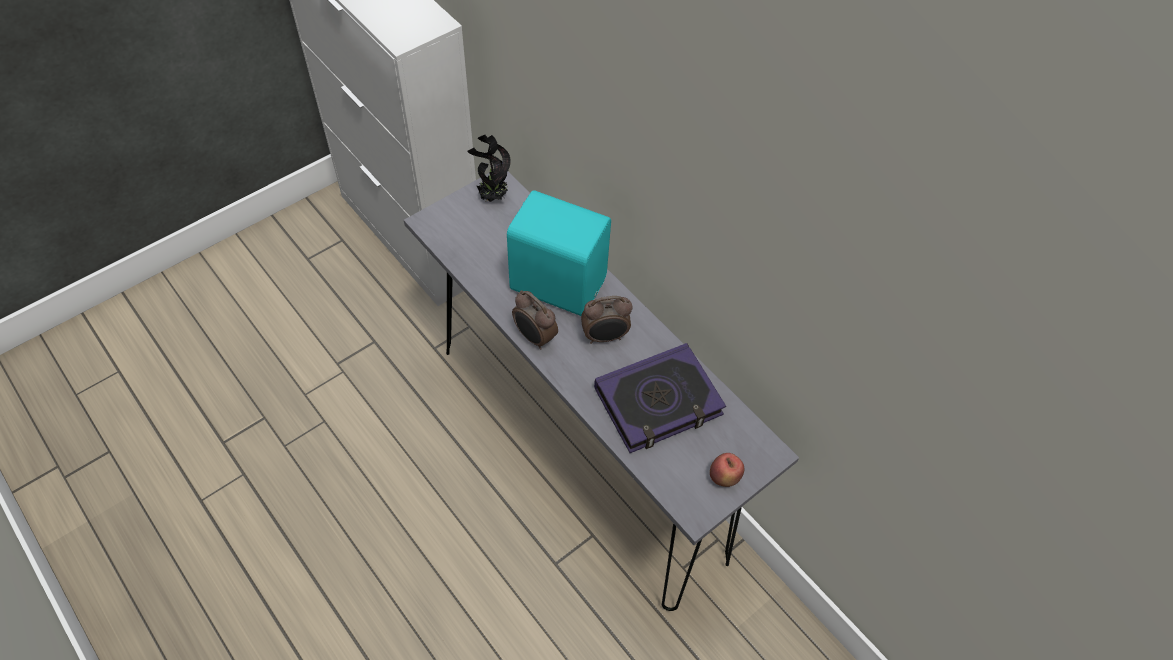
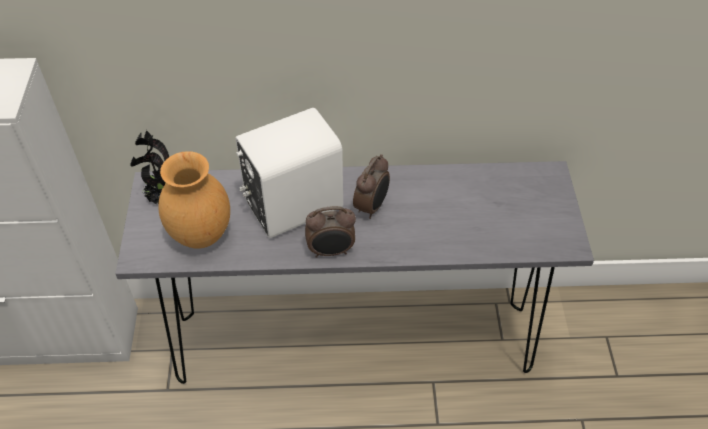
camera: 50 degrees left, 5 degrees down
(477, 245) = (200, 236): none -> brown vase
(557, 282) = (291, 205): turquoise speaker -> white speaker
(658, 402) = (459, 210): book -> none
(724, 478) = (553, 211): apple -> none

